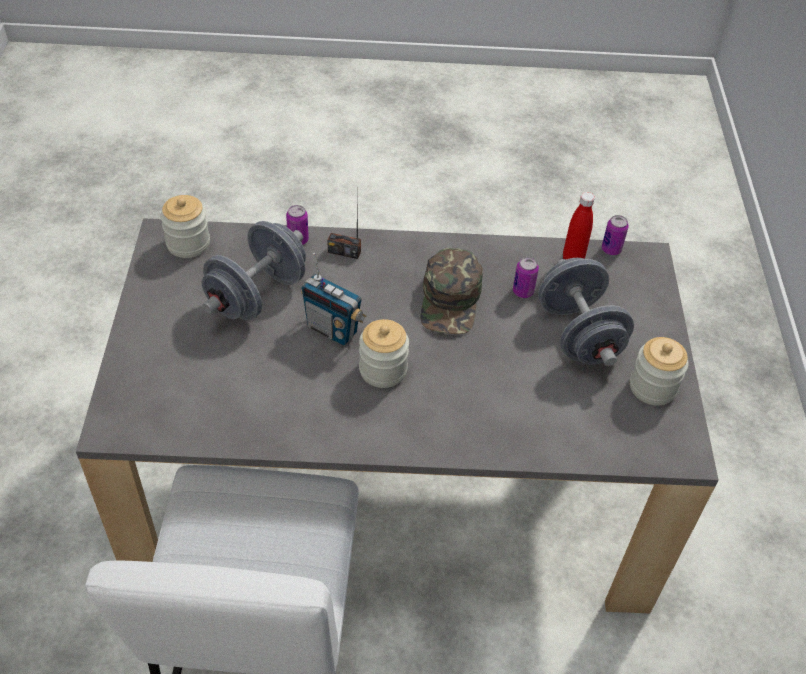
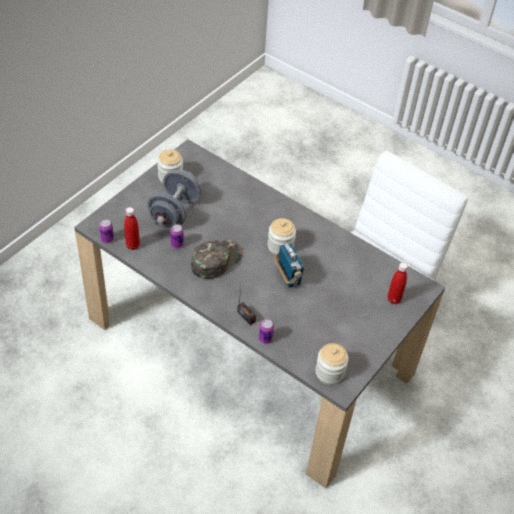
camera: 145 degrees left, 0 degrees up
(153, 382) = (393, 299): none -> red bottle
(257, 295) = (312, 317): grey dumbbell -> none

